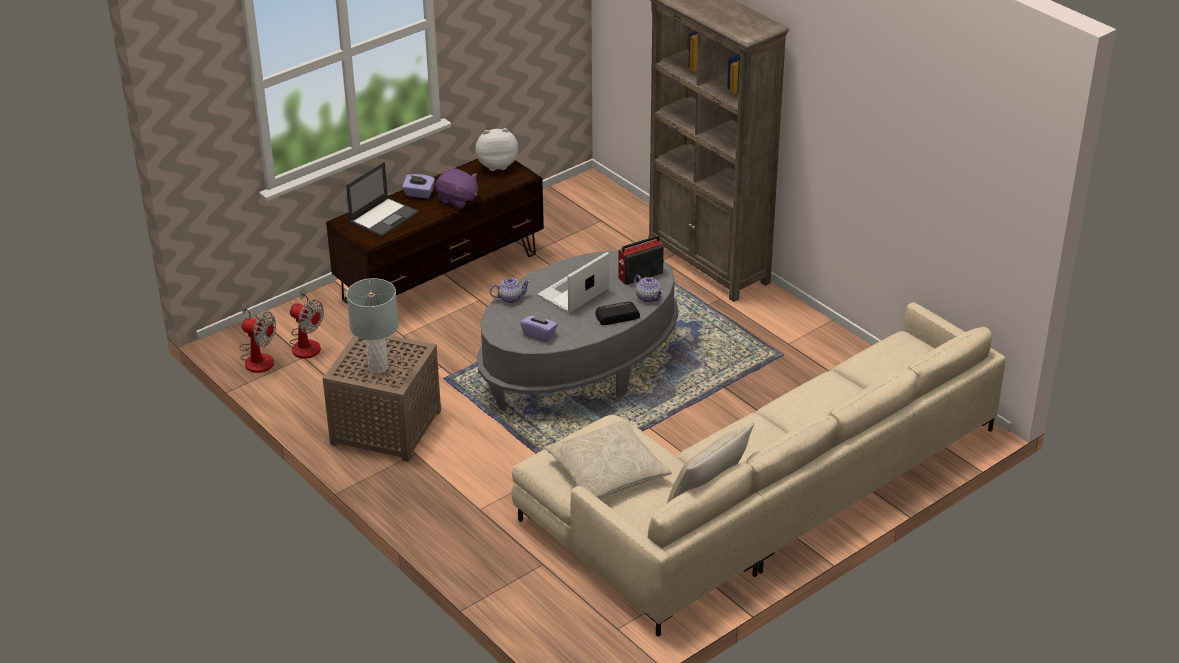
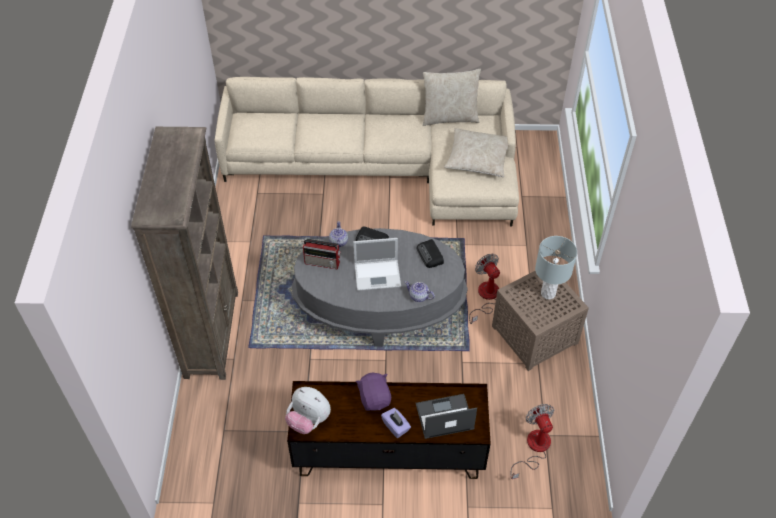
camera: 140 degrees left, 15 degrees up
(257, 357) = (577, 457): fan -> fan (485, 297)
(539, 334) = (430, 255): purple tissue box -> radio

